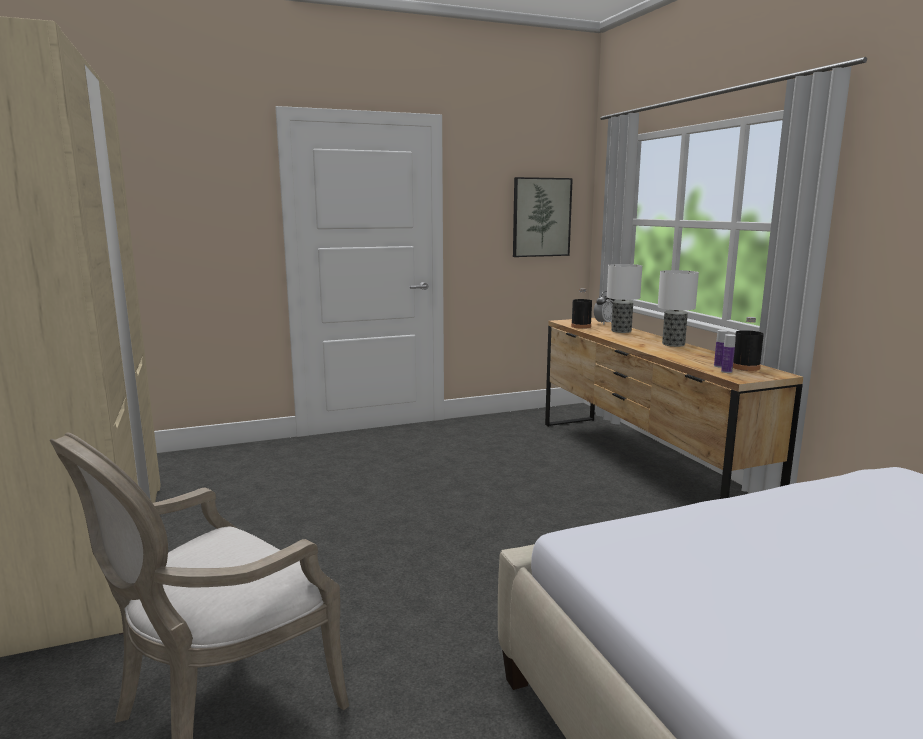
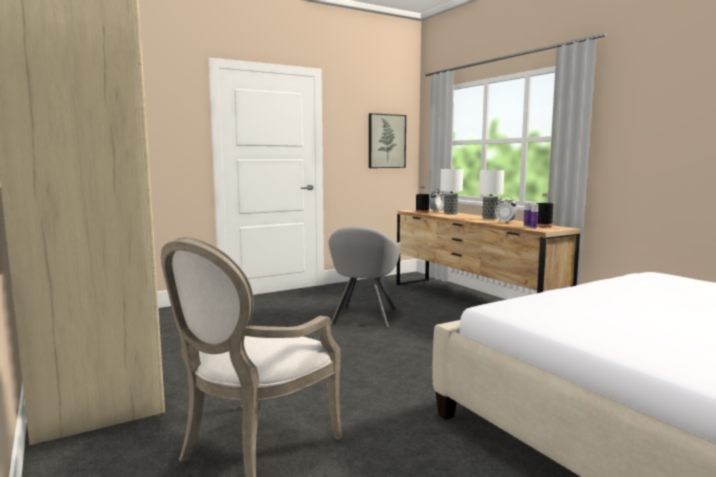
camera: 10 degrees left, 5 degrees down
(474, 481) = (364, 317): none -> grey armchair
(690, 356) = (505, 222): none -> alarm clock

